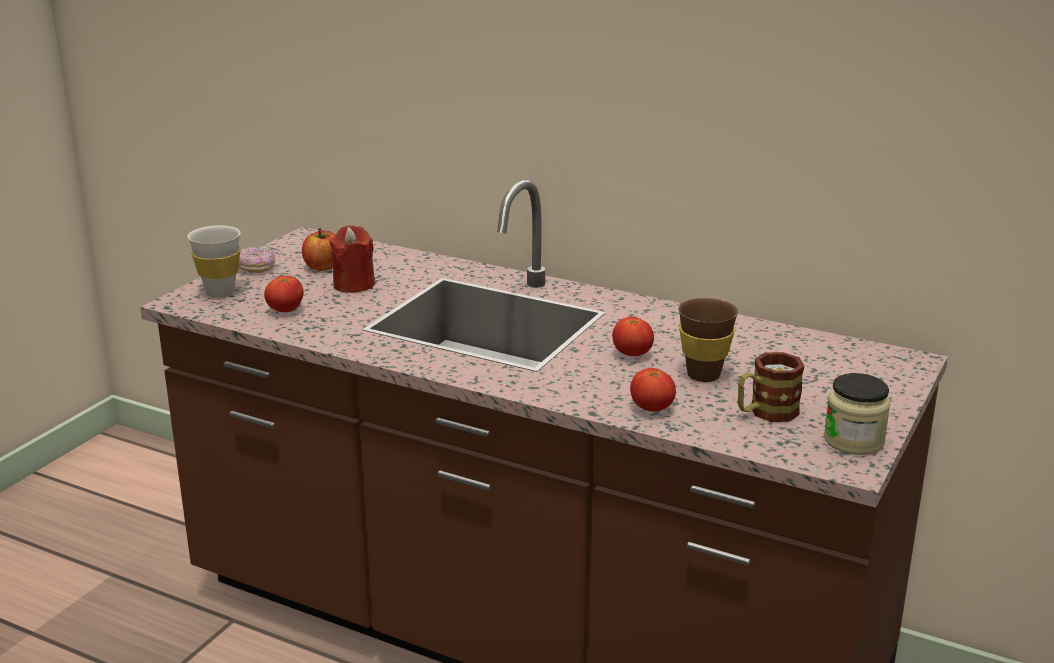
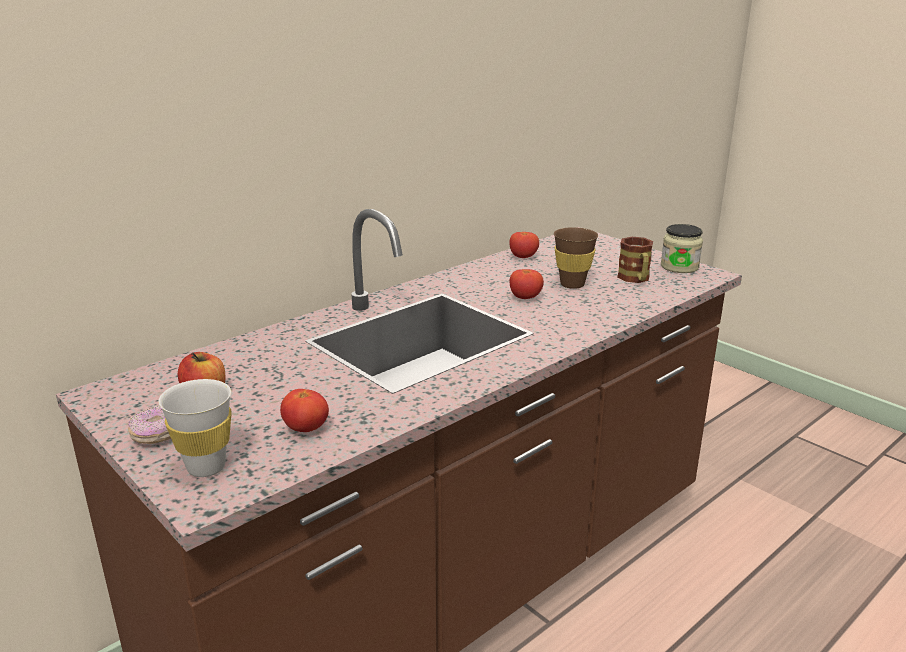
camera: 70 degrees left, 0 degrees up
(354, 285) = (275, 383): red candle -> none
(652, 409) = (617, 307): tomato -> tomato (523, 257)

